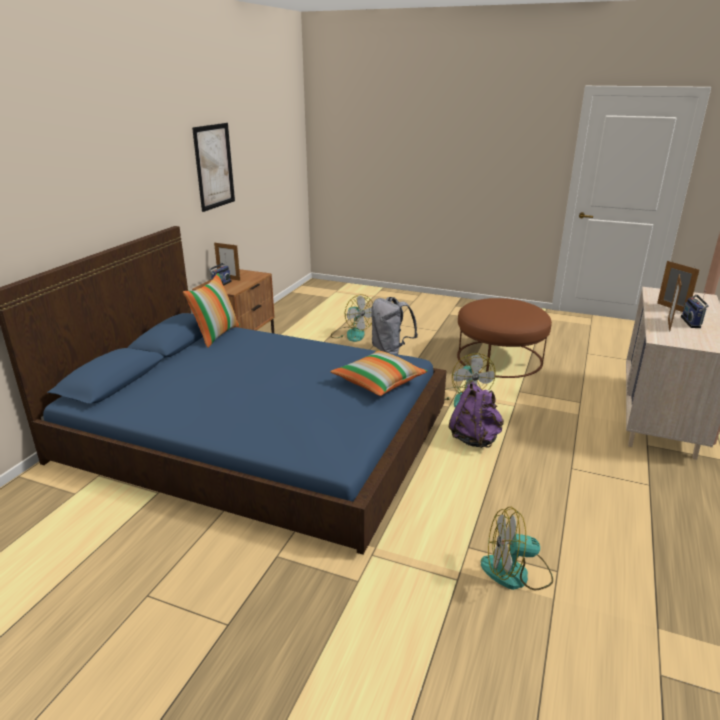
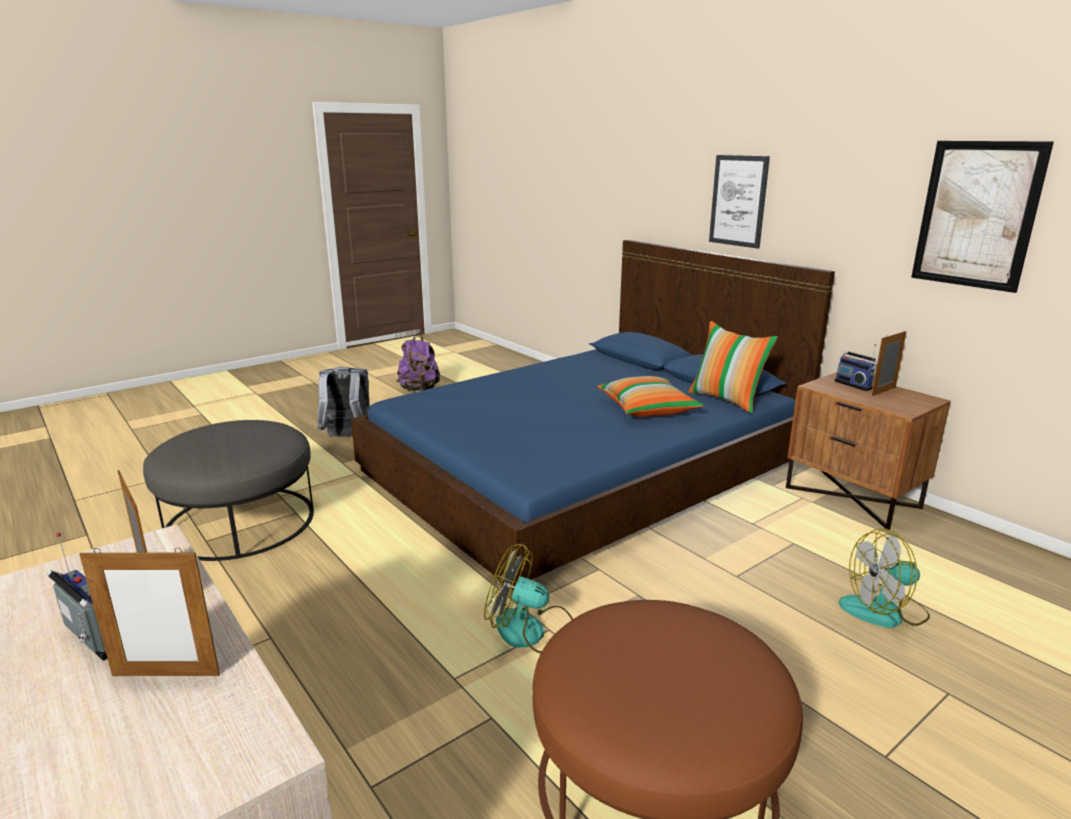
camera: 120 degrees right, 5 degrees down
(95, 199) = (738, 201): none -> picture
(378, 382) = (501, 447): pillow -> pillow (647, 409)
(390, 350) = (776, 630): grey backpack -> grey backpack (348, 438)
(475, 439) = (422, 591): purple backpack -> purple backpack (419, 390)
(516, 573) = (240, 521): fan -> grey ottoman

